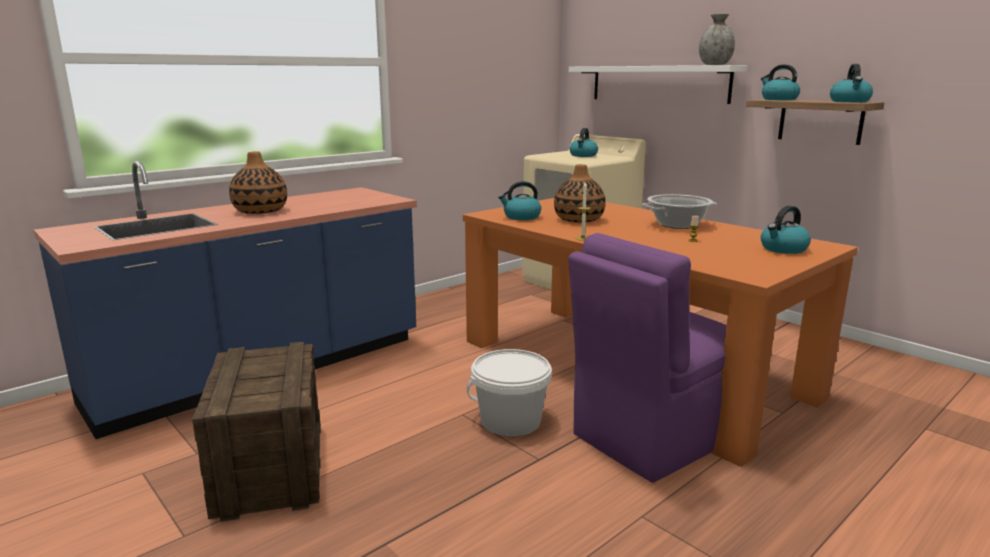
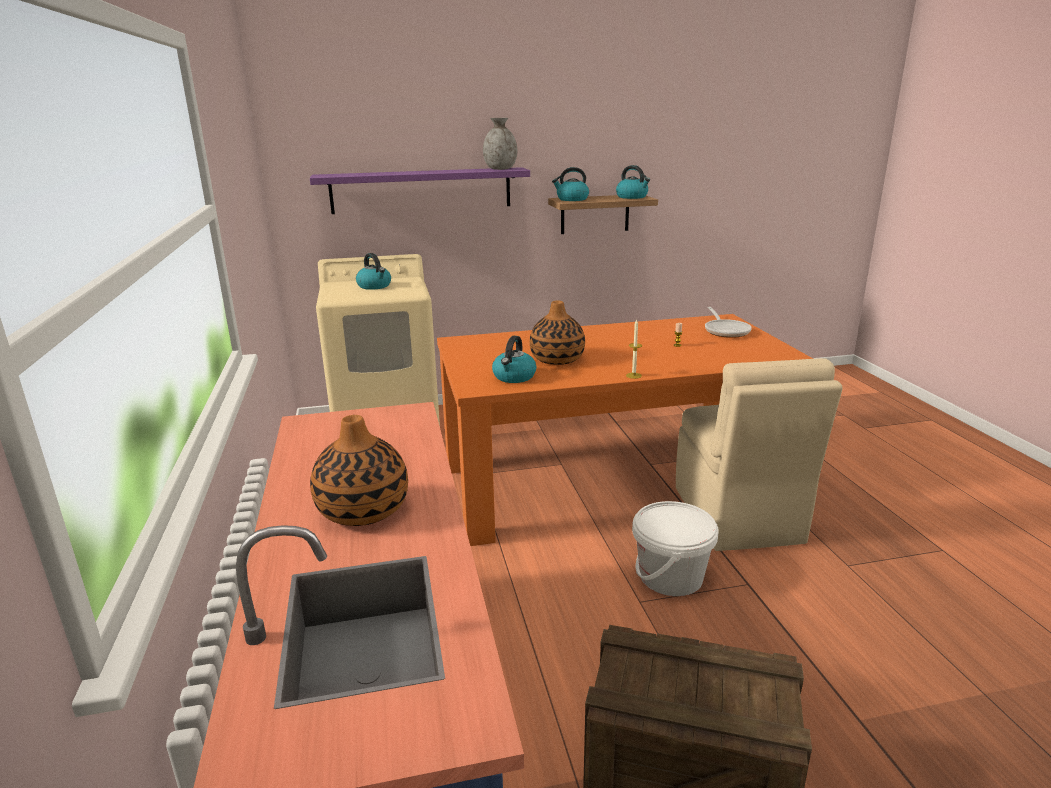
camera: 60 degrees left, 5 degrees up
(653, 437) = (738, 517): purple chair -> beige chair
(658, 83) = (421, 190): white shelf -> purple shelf
(677, 225) = (619, 335): cooking pot -> none
(783, 249) = (726, 331): kettle -> frying pan

